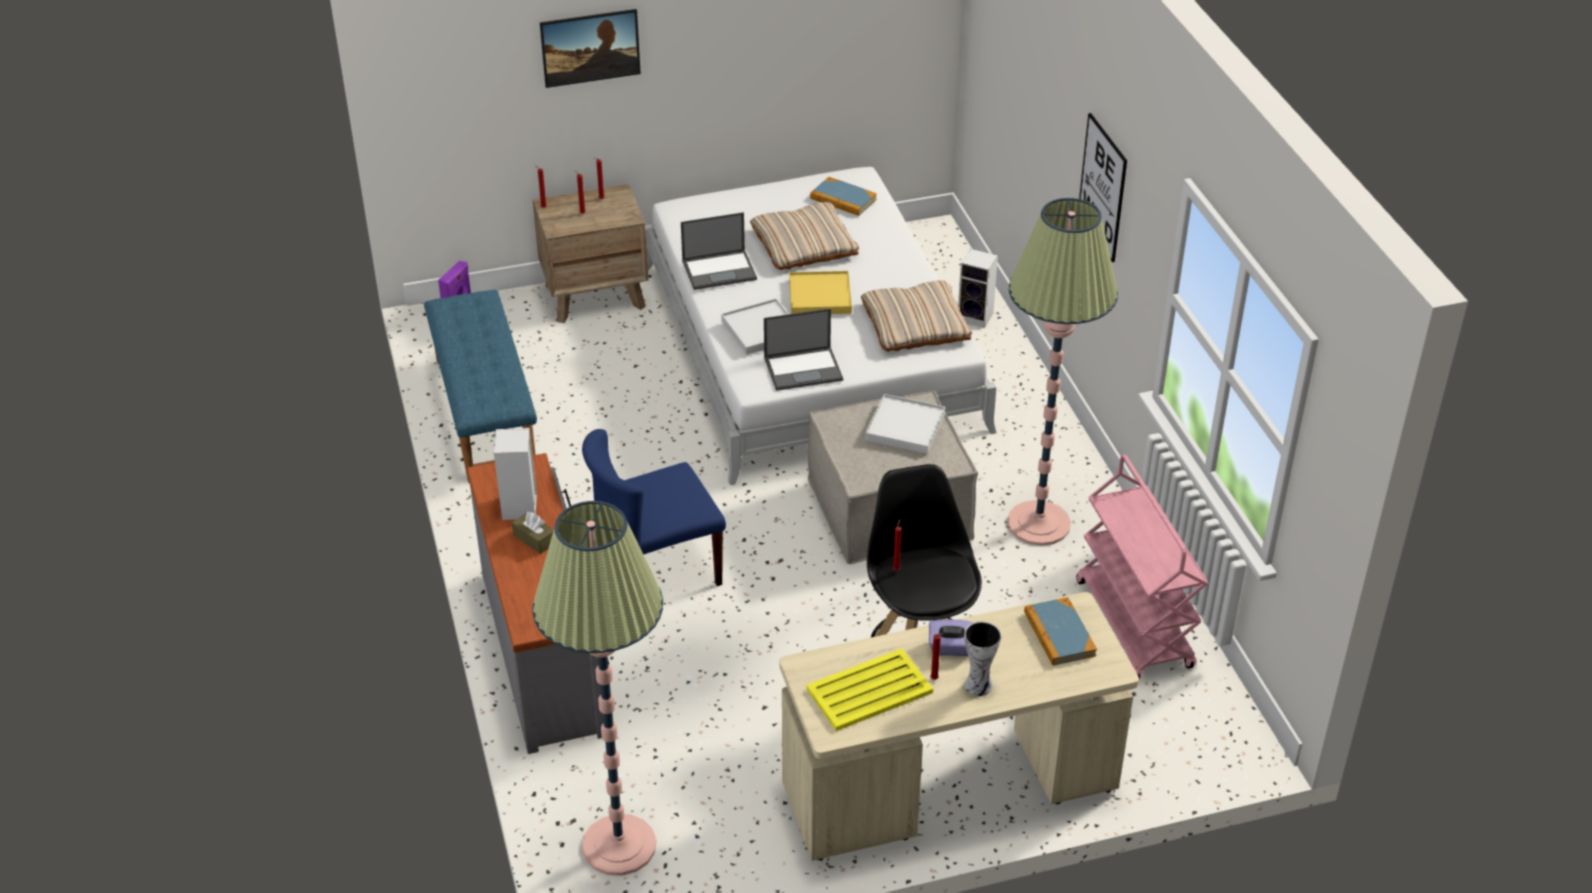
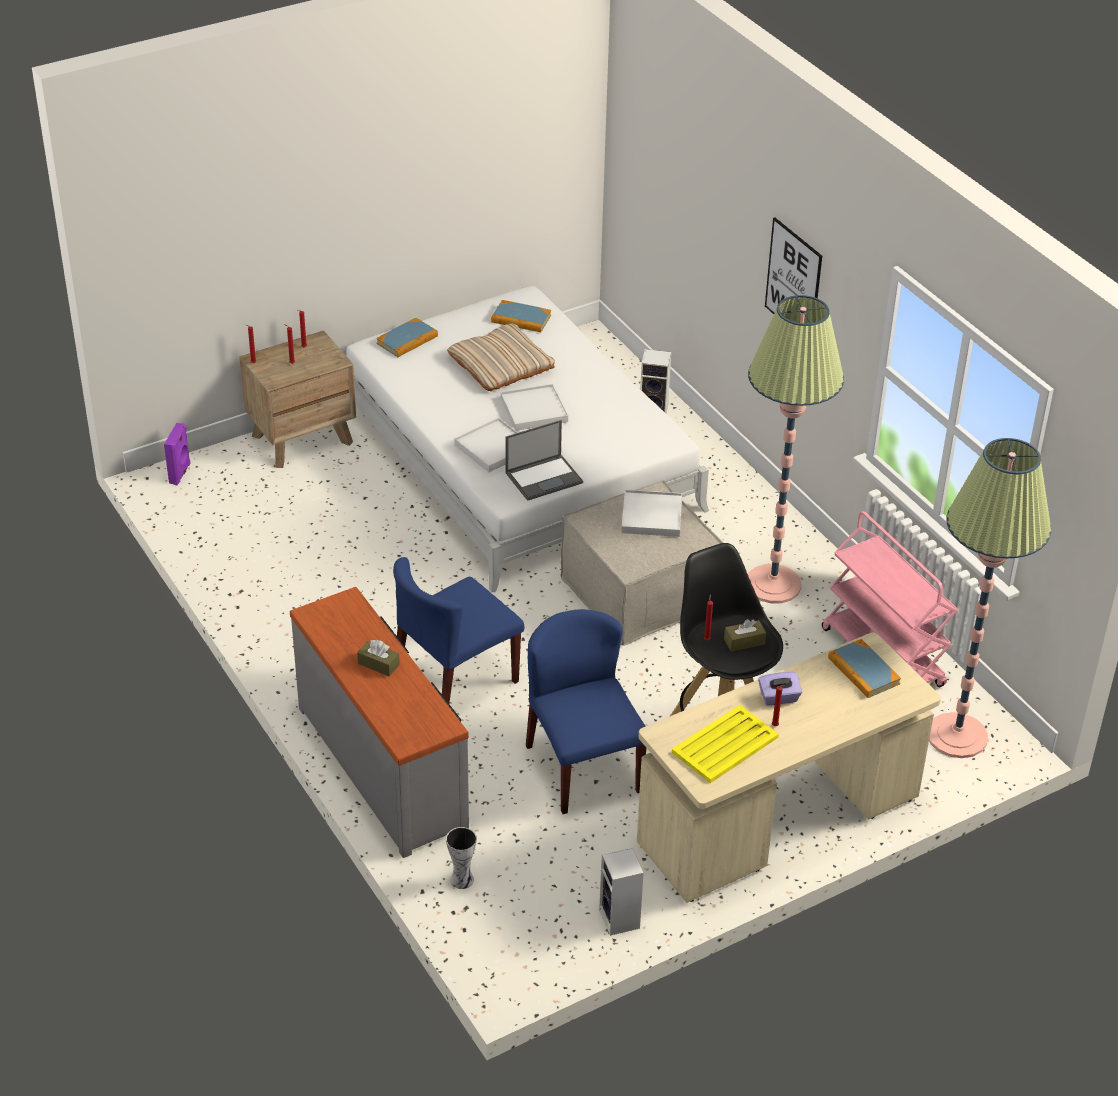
camera: 15 degrees left, 0 degrees up
(484, 414) = (241, 562): blue bench -> none
(520, 508) = (354, 639): speaker -> speaker (620, 920)
(591, 63) = (290, 223): picture -> none
(619, 845) = (514, 921): floor lamp -> floor lamp (957, 736)
(716, 206) = (407, 340): none -> book
(720, 270) = (434, 398): laptop -> none
(755, 690) = (582, 768): none -> blue chair
(820, 296) = (534, 410): yellow tray -> white tray
(915, 323) = (627, 423): beige pillow -> none
(937, 579) = (744, 641): none -> brown tissue box
(979, 684) = (813, 724): vase -> vase (462, 879)

